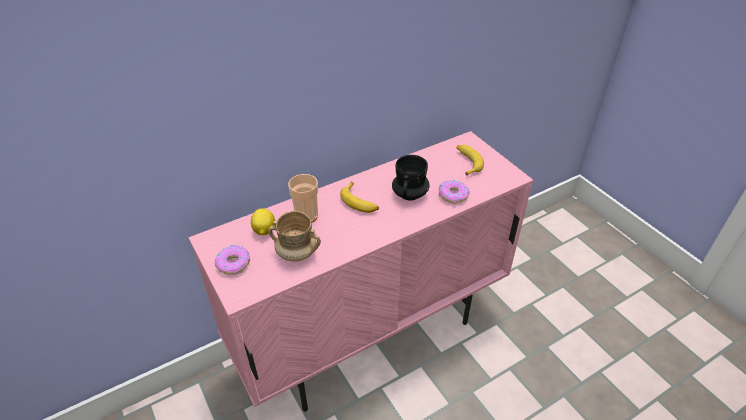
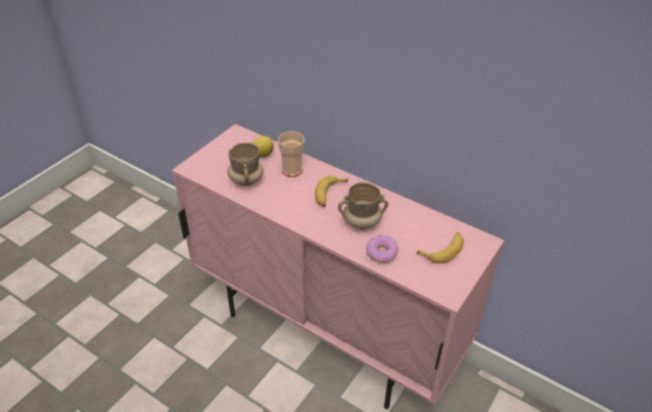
camera: 65 degrees right, 0 degrees up
(234, 264) = (219, 154): donut -> none
(410, 194) = (361, 222): black mug -> beige mug

